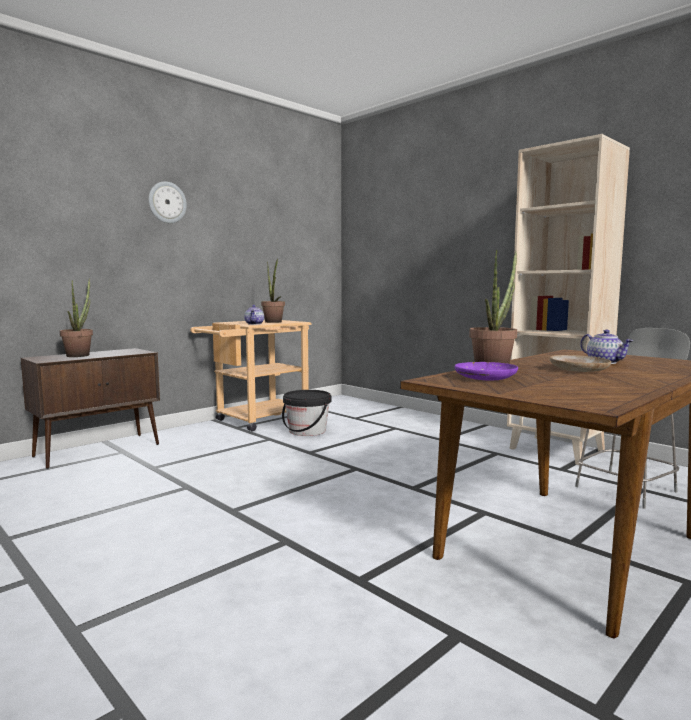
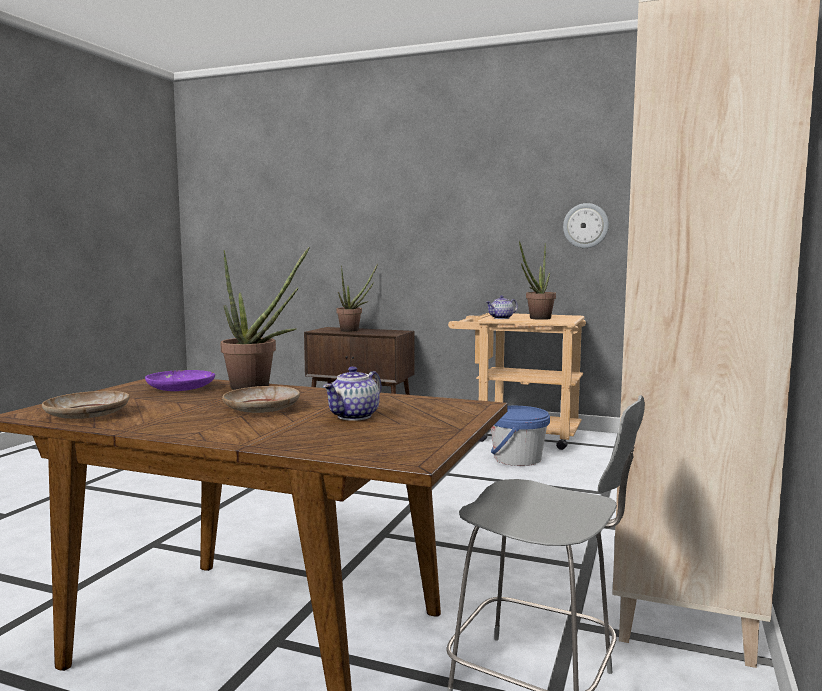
camera: 65 degrees right, 0 degrees up
(167, 202) = (455, 184): wall clock -> wall clock (585, 225)
(307, 431) = (517, 458): black bucket -> blue bucket
(599, 394) = (88, 414): none -> beige plate

